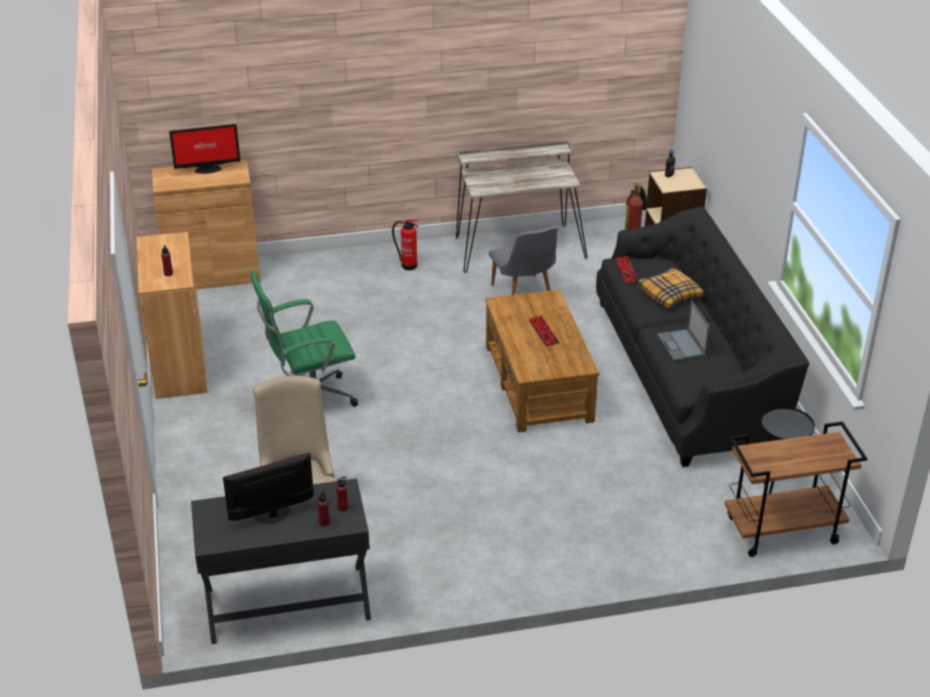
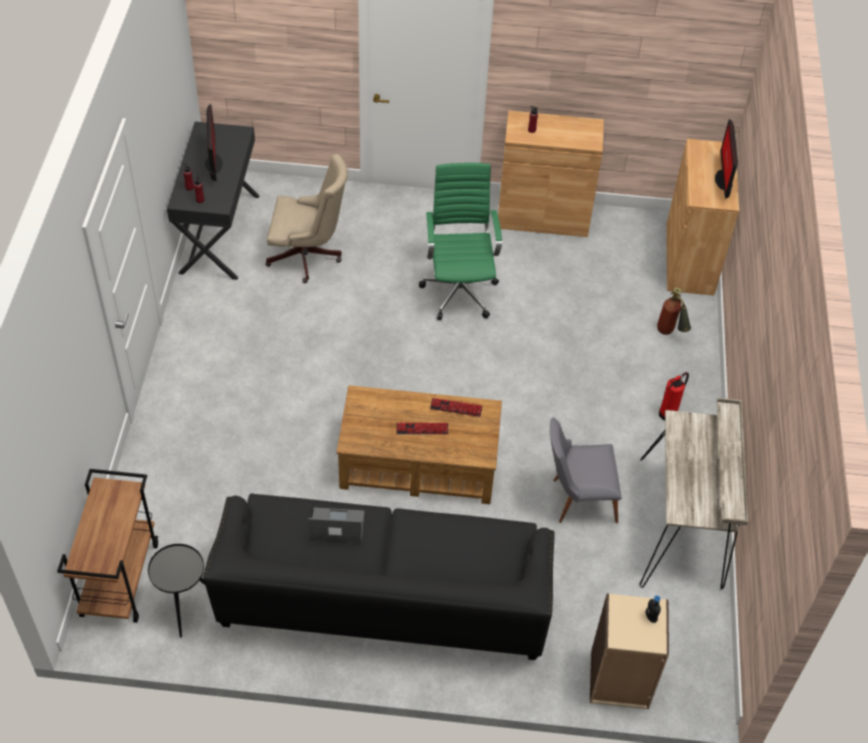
camera: 105 degrees right, 15 degrees up
(626, 271) = (495, 530): keyboard -> keyboard (456, 408)
(635, 228) = (701, 668): fire extinguisher -> fire extinguisher (670, 333)
(670, 294) = (434, 554): pillow -> none

